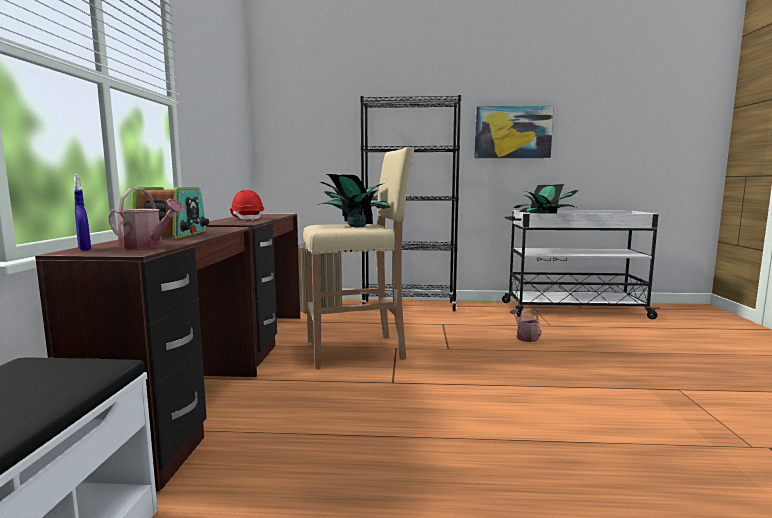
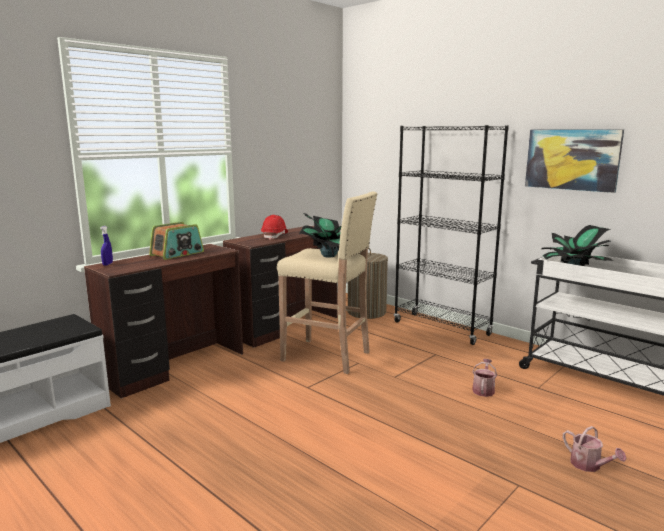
camera: 40 degrees right, 5 degrees up
(146, 246) = (133, 266): watering can -> watering can (589, 465)

